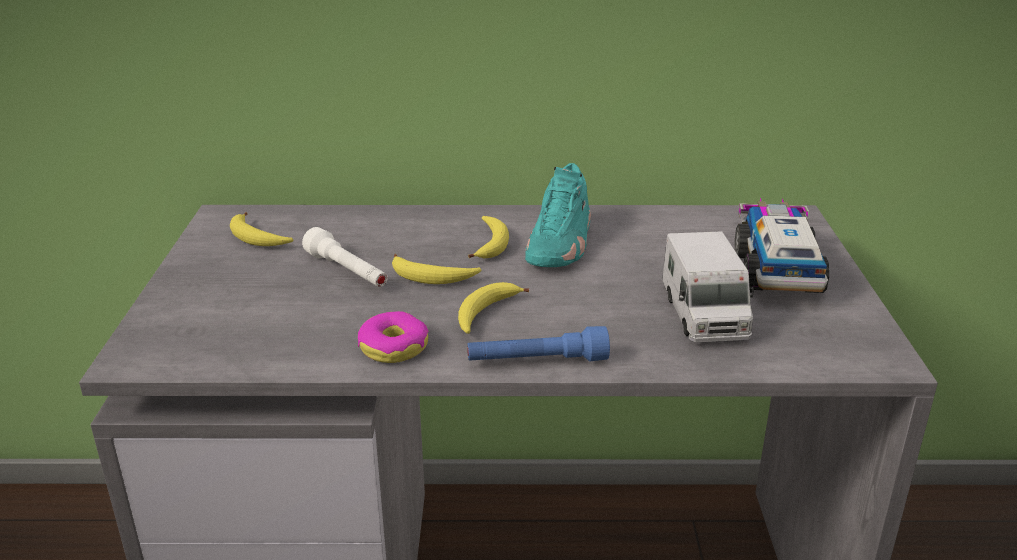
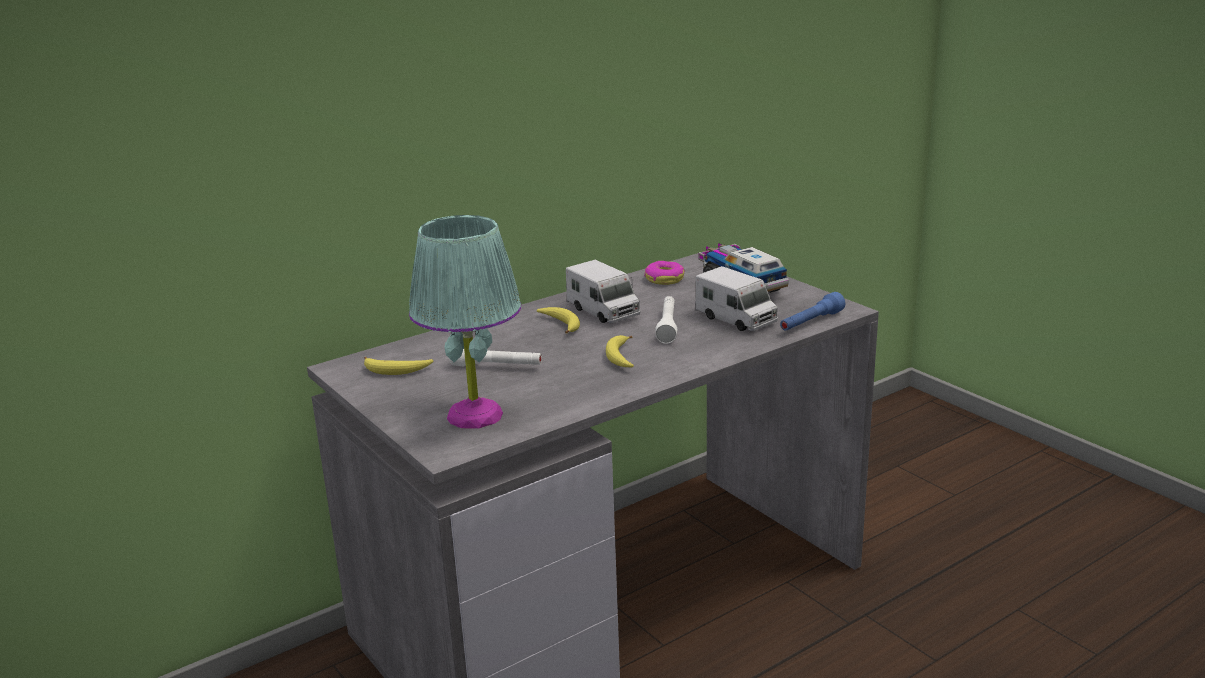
camera: 35 degrees left, 5 degrees down
(230, 324) = (474, 415): none -> turquoise table lamp
(393, 347) = (596, 390): donut -> donut (664, 279)
(432, 277) = (556, 352): banana -> none
(537, 362) = (685, 368): blue flashlight -> blue flashlight (810, 323)
(560, 244) = (603, 311): turquoise shoe -> toy truck
(603, 292) = (667, 326): none -> white flashlight

